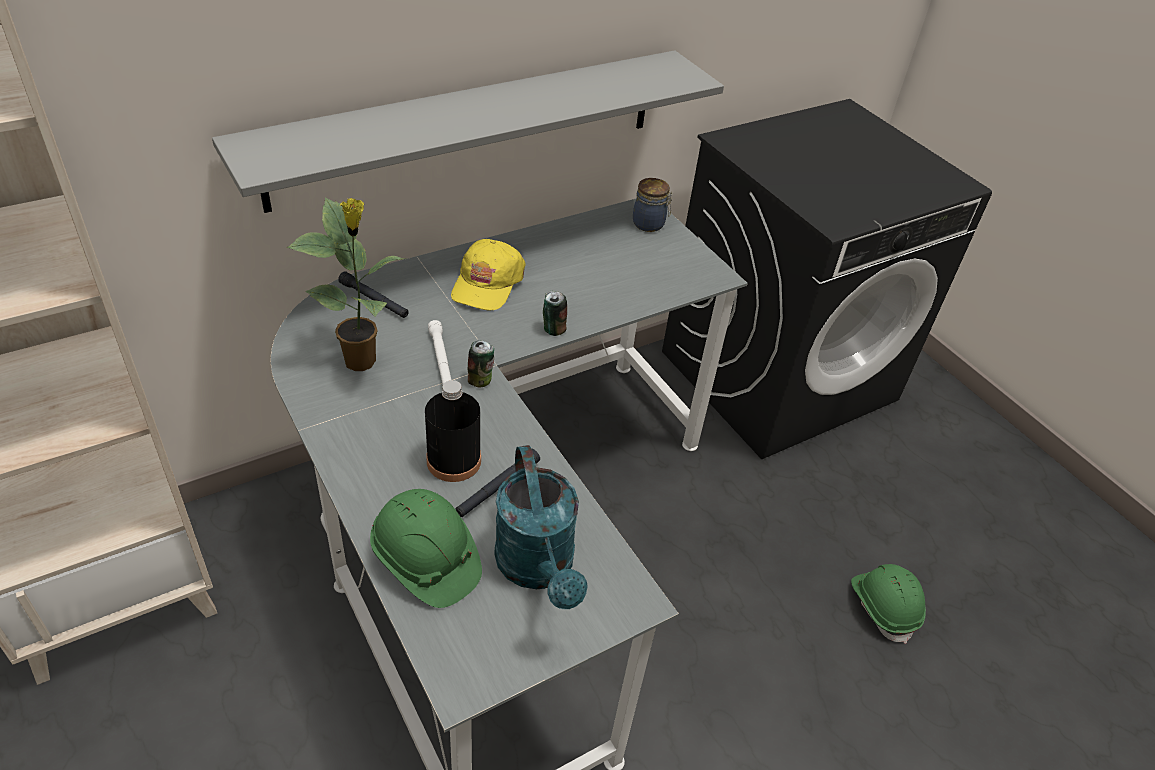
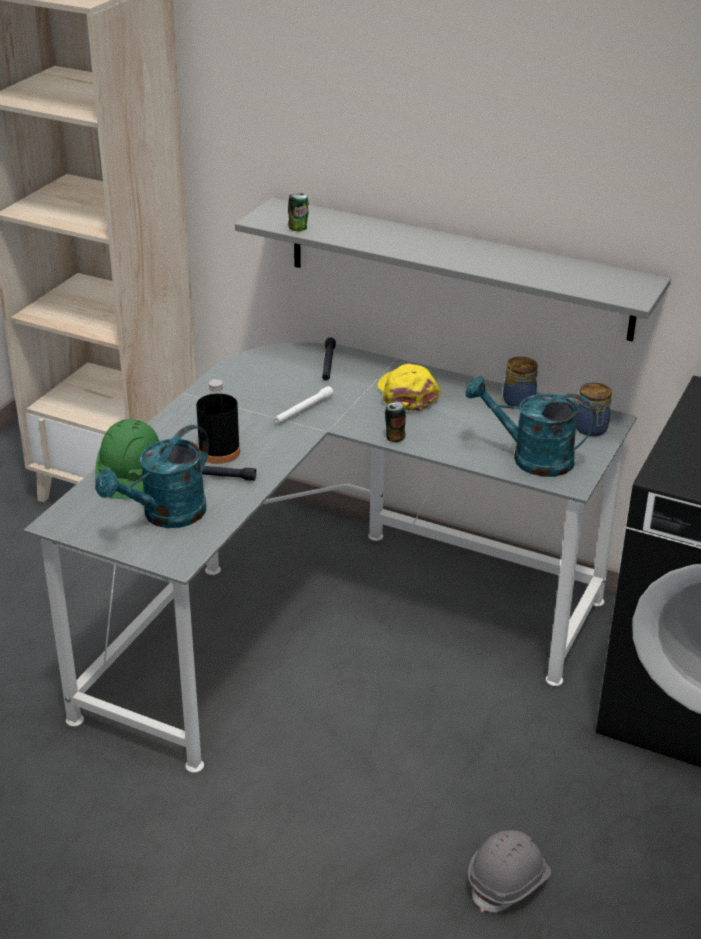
camera: 60 degrees right, 10 degrees down
(362, 361) = (265, 385): potted plant -> none
(481, 380) = (304, 431): can -> can (298, 229)
(487, 283) = (406, 394): yellow cap -> yellow cap turned 90 degrees clockwise
(567, 233) = (517, 400): none -> jar
(662, 275) = (531, 458): none -> turquoise watering can
(883, 607) = (509, 882): green hard hat -> grey hard hat

